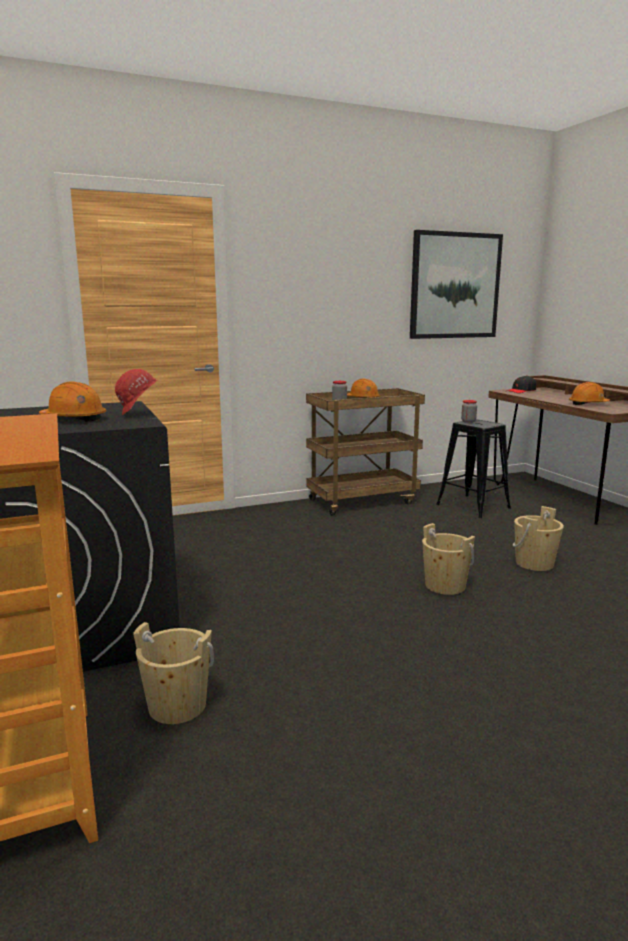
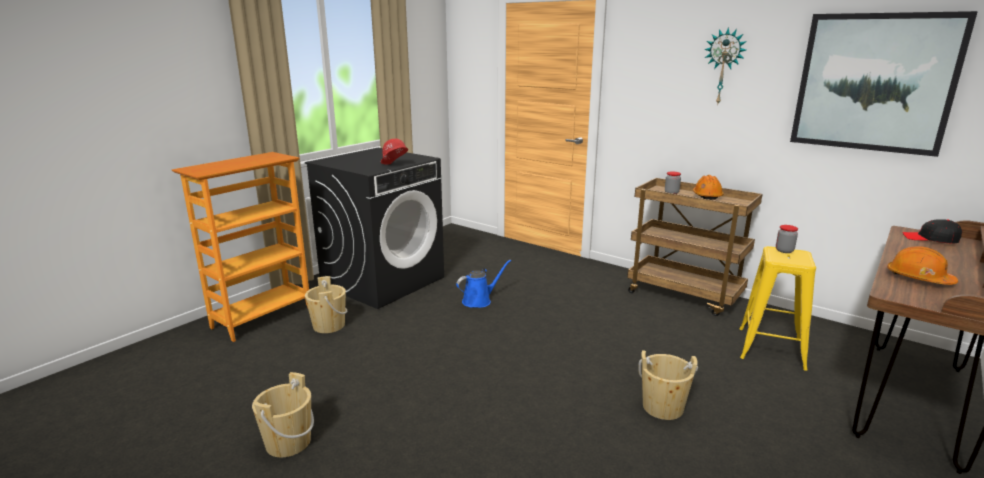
camera: 60 degrees right, 5 degrees up
(74, 419) = (368, 161): orange hard hat -> none
(253, 581) = (479, 301): none -> blue watering can
(352, 275) = (723, 67): none -> wall clock
(445, 586) = (554, 370): beige bucket -> beige bucket (288, 442)
(473, 506) = (770, 348): black stool -> yellow stool

